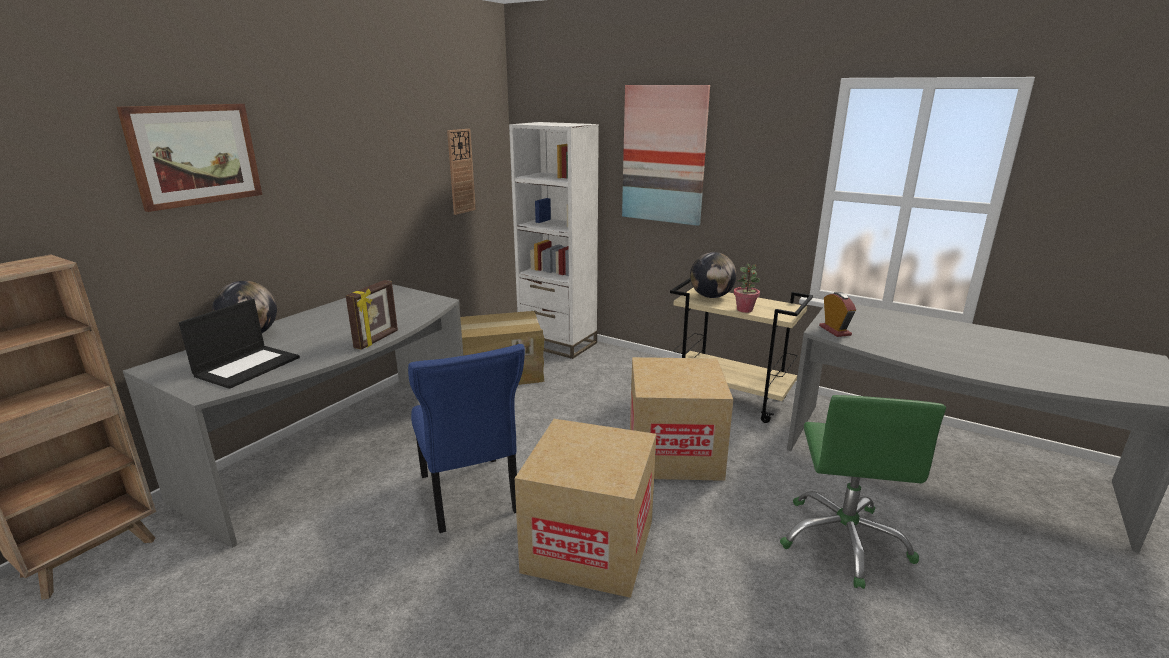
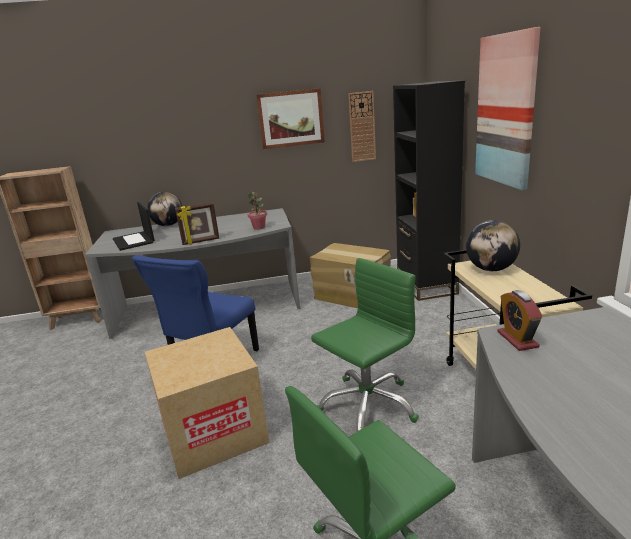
camera: 50 degrees right, 0 degrees up
(195, 155) = (146, 115): picture -> picture (291, 118)
(248, 366) = (134, 241): laptop -> laptop turned 75 degrees clockwise
(557, 343) = (426, 285): white bookcase -> black bookcase
(674, 453) = (367, 406): cardboard box -> green office chair
(745, 310) = (494, 290): potted plant -> potted plant (259, 227)
(835, 330) = (517, 339): alarm clock -> alarm clock turned 135 degrees clockwise

